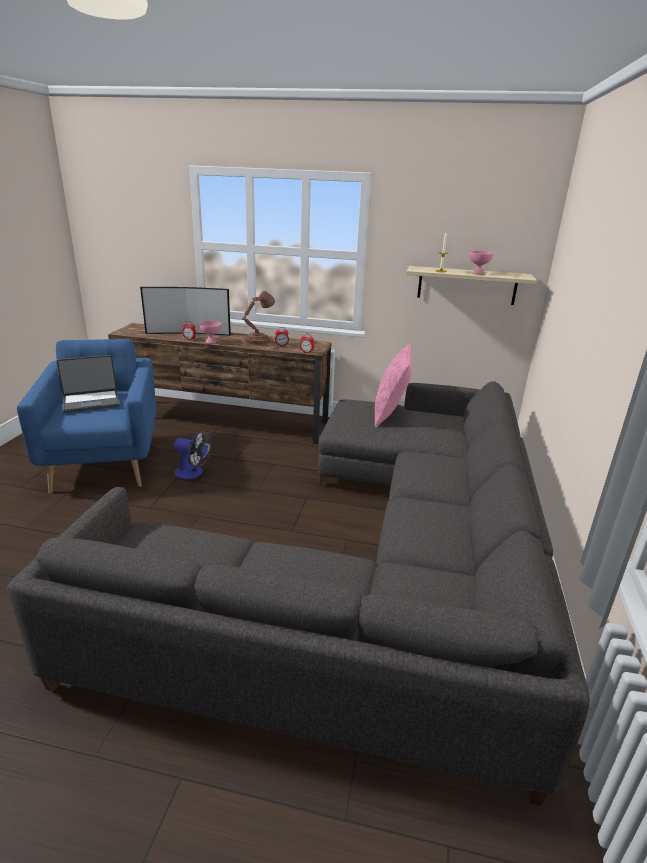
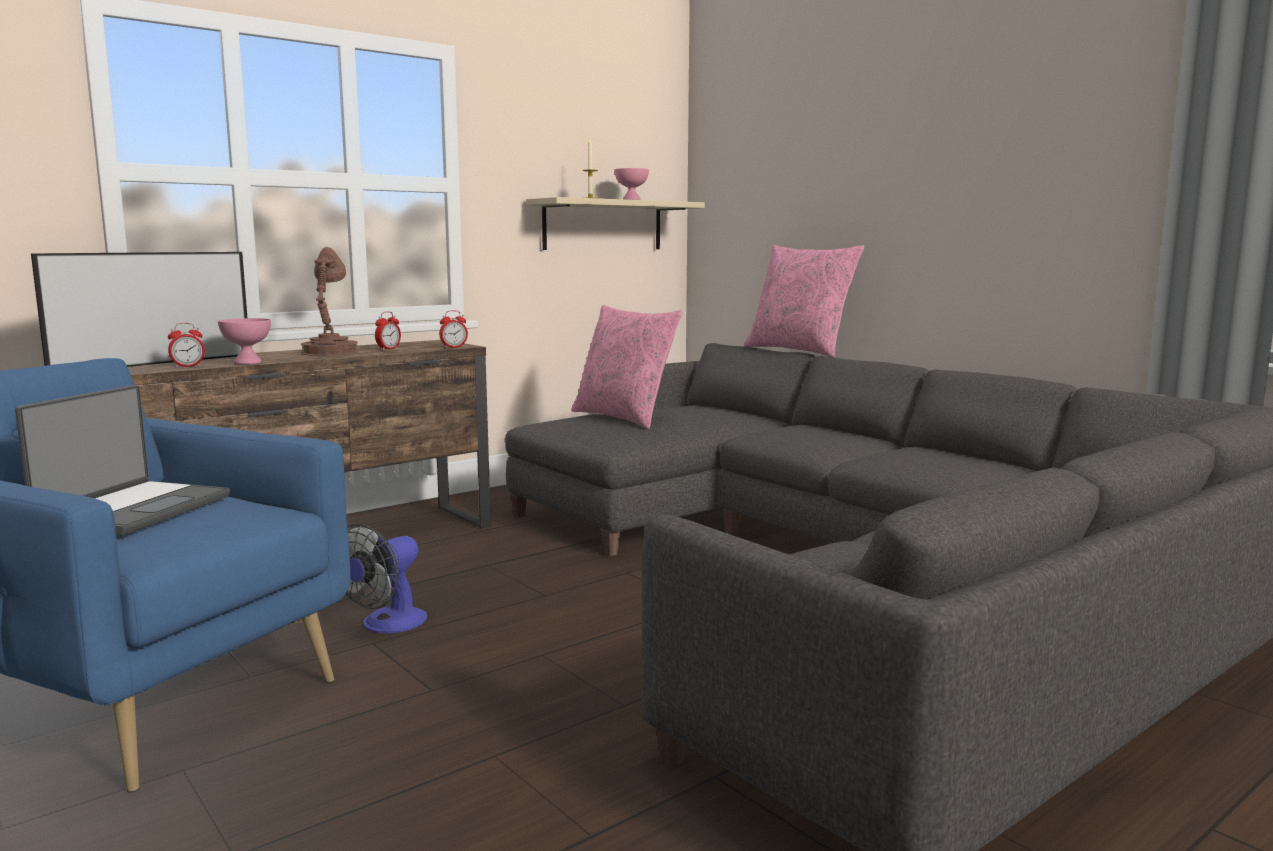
camera: 50 degrees left, 15 degrees down
(193, 473) = (386, 625): fan -> fan turned 150 degrees clockwise
(510, 410) = (799, 351): none -> pink pillow

